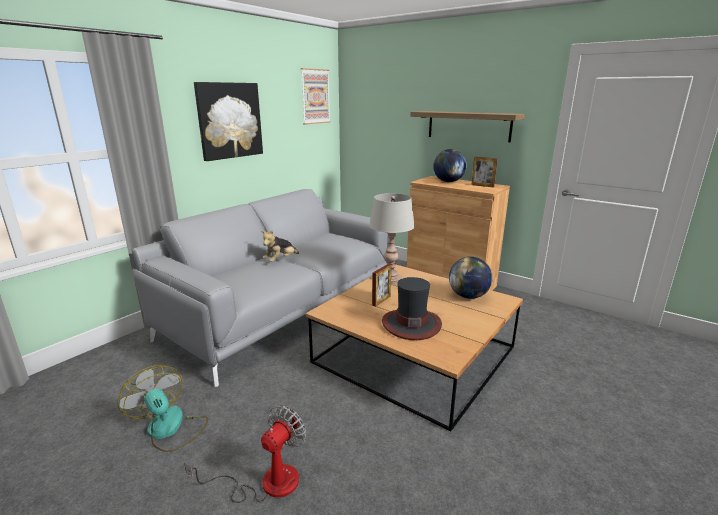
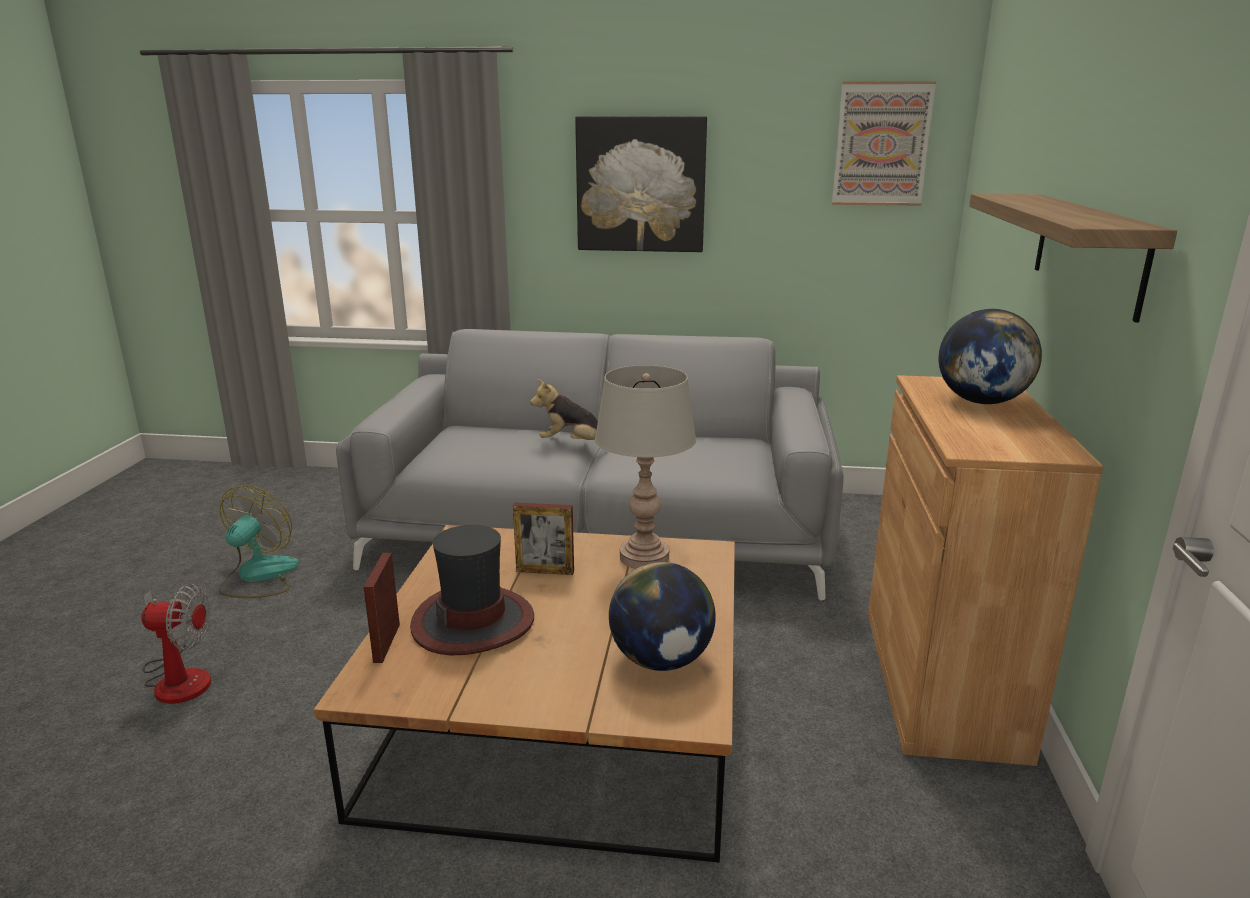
camera: 60 degrees right, 0 degrees up
(482, 186) = (1017, 437): picture frame -> picture frame (386, 643)

